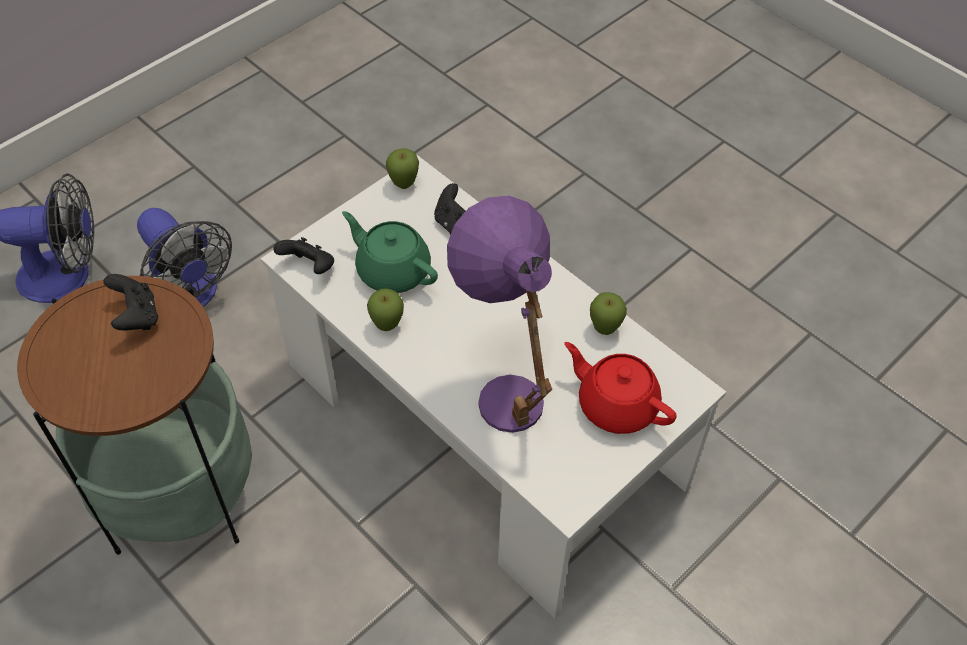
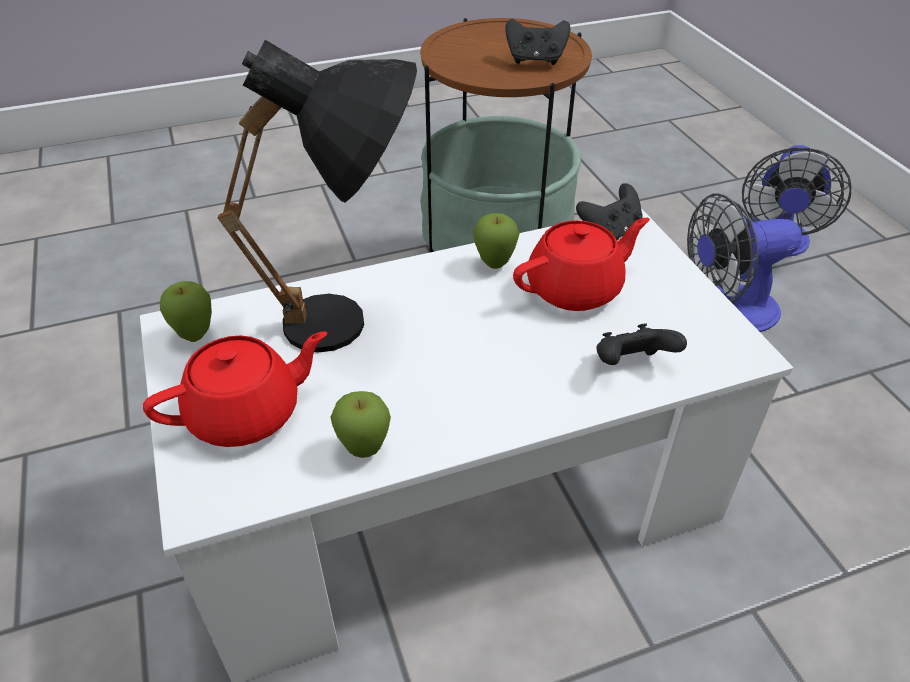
camera: 115 degrees right, 10 degrees down
(392, 270) = (576, 289): green teapot -> red teapot
(404, 185) = (729, 336): apple -> apple (195, 336)
(505, 383) = (354, 328): purple table lamp -> black table lamp

